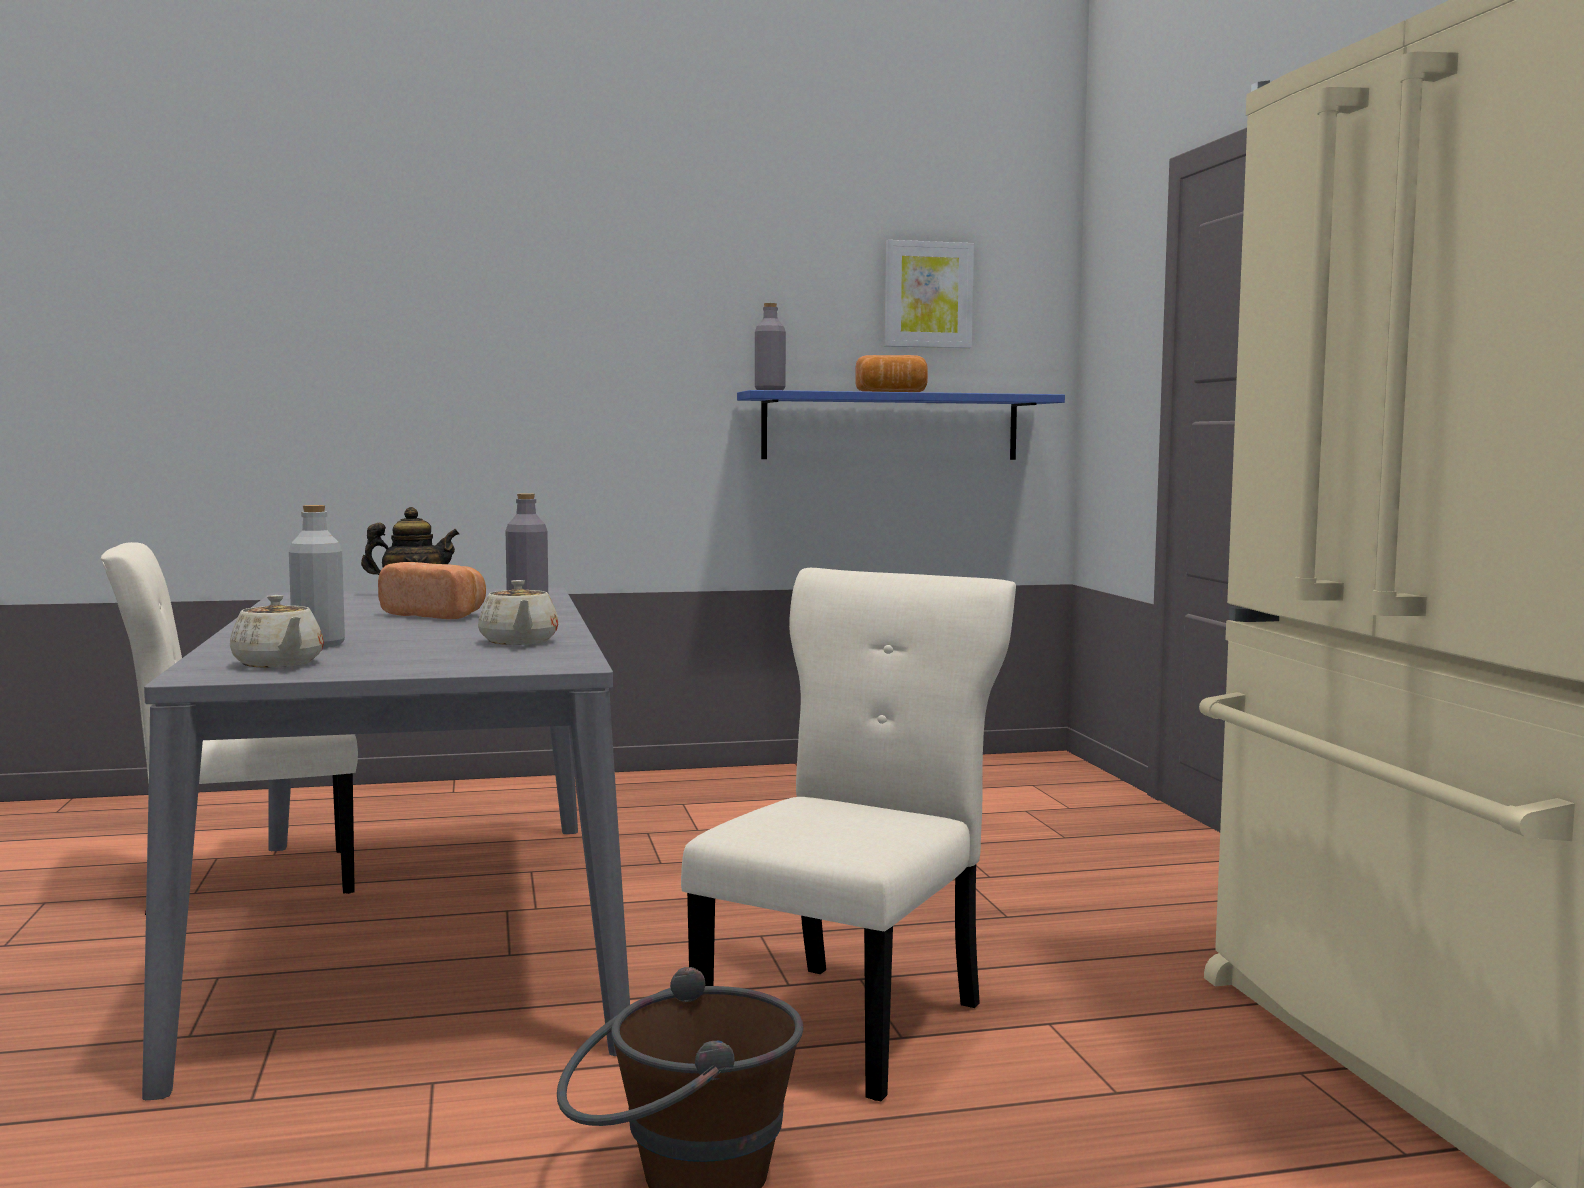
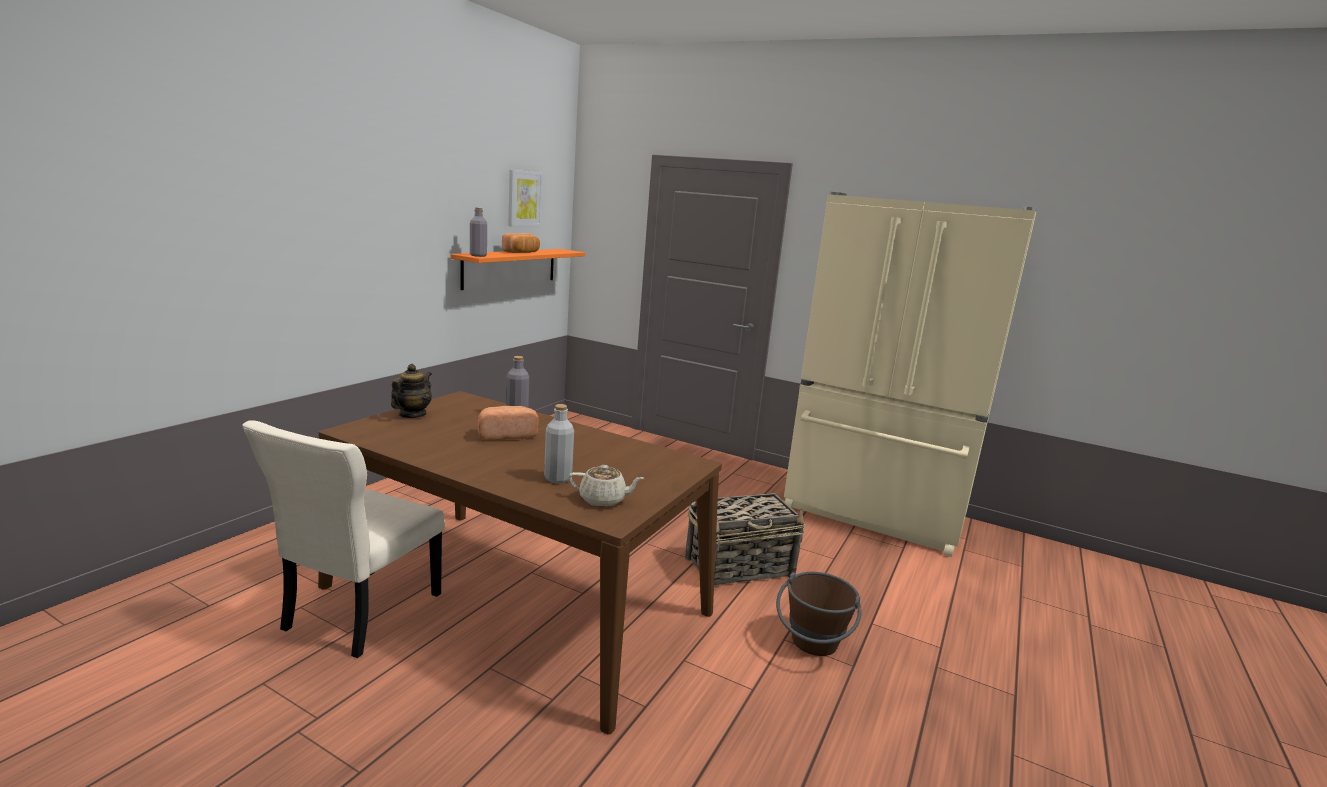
camera: 50 degrees left, 10 degrees up
(415, 929) = (517, 599): grey dining table -> brown dining table
(518, 642) = (622, 450): beige teapot -> none
(850, 1023) = (740, 567): beige chair -> basket
(891, 427) = (510, 267): blue shelf -> orange shelf

